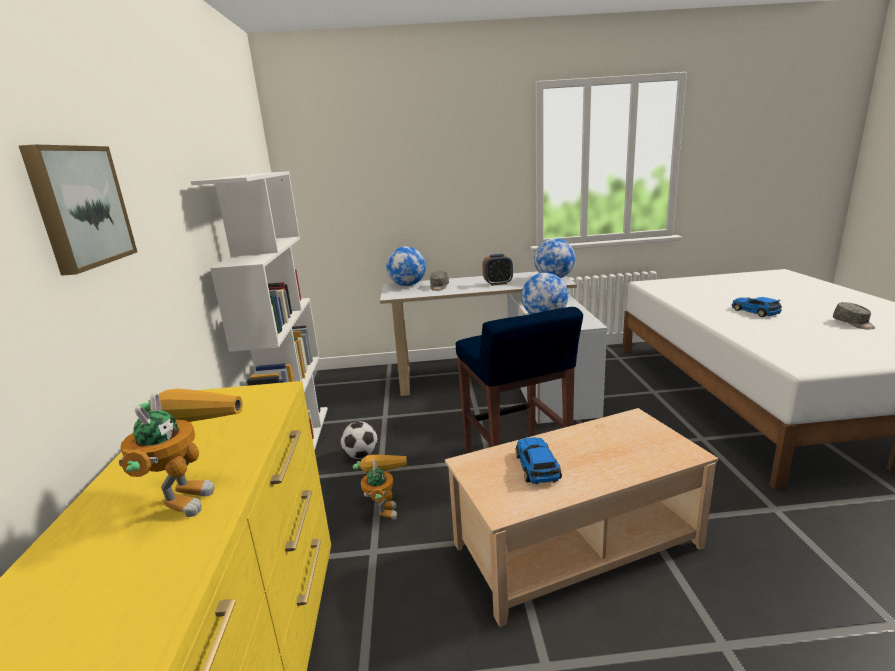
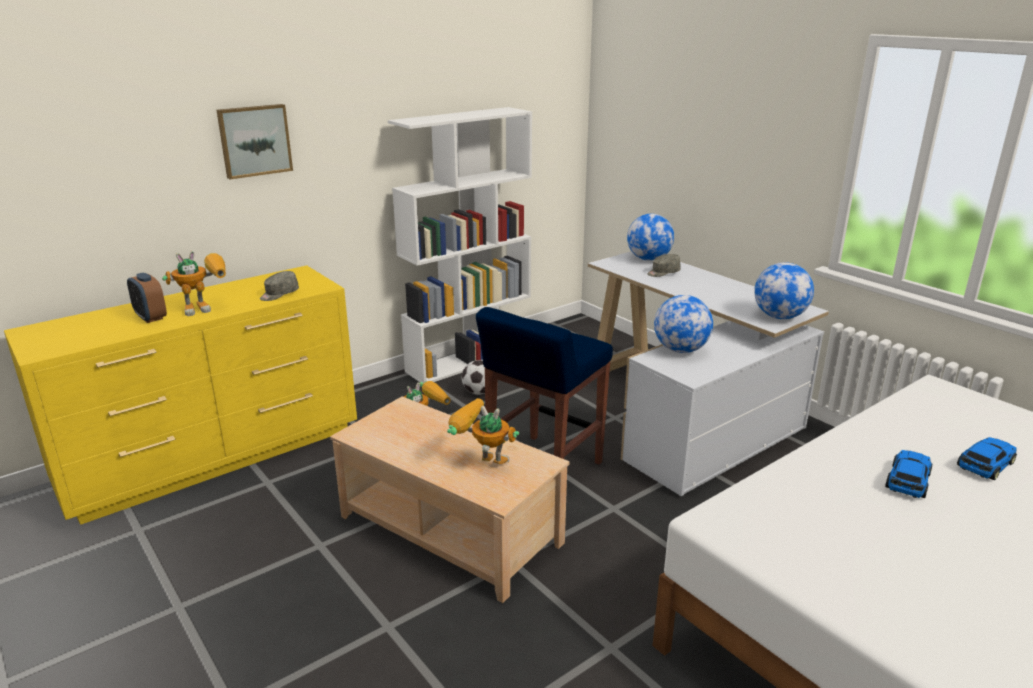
camera: 55 degrees right, 5 degrees up
(498, 283) = (715, 294): alarm clock -> alarm clock (150, 317)
(537, 467) = (418, 434): toy car -> toy car (984, 465)
(619, 447) = (481, 463): none -> toy robot
(853, 323) = (964, 567): grey cap -> grey cap (279, 294)

